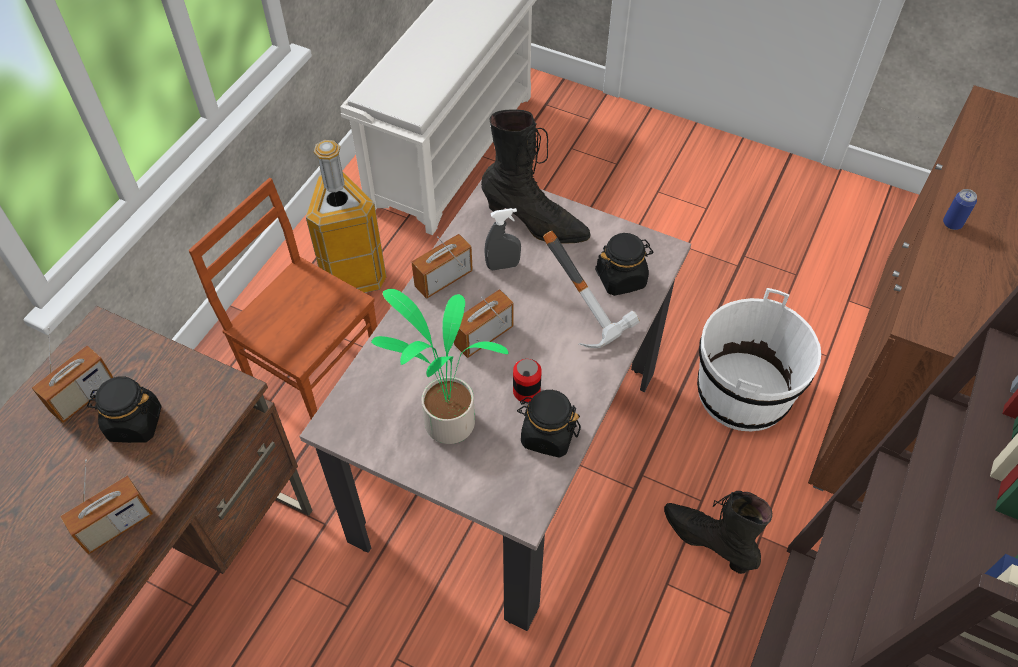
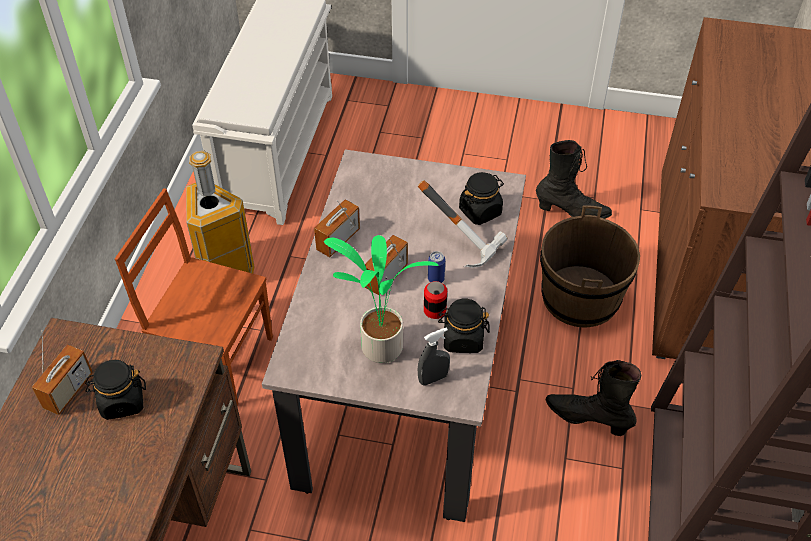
camera: 15 degrees left, 5 degrees down
(116, 526) = (137, 483): radio -> none
(503, 265) = (383, 220): grey spray bottle -> grey spray bottle (433, 378)
(535, 224) = (397, 183): black boot -> black boot (572, 212)
(743, 392) = (580, 297): white bucket -> brown bucket
(952, 223) = (719, 119): can -> can (436, 279)

